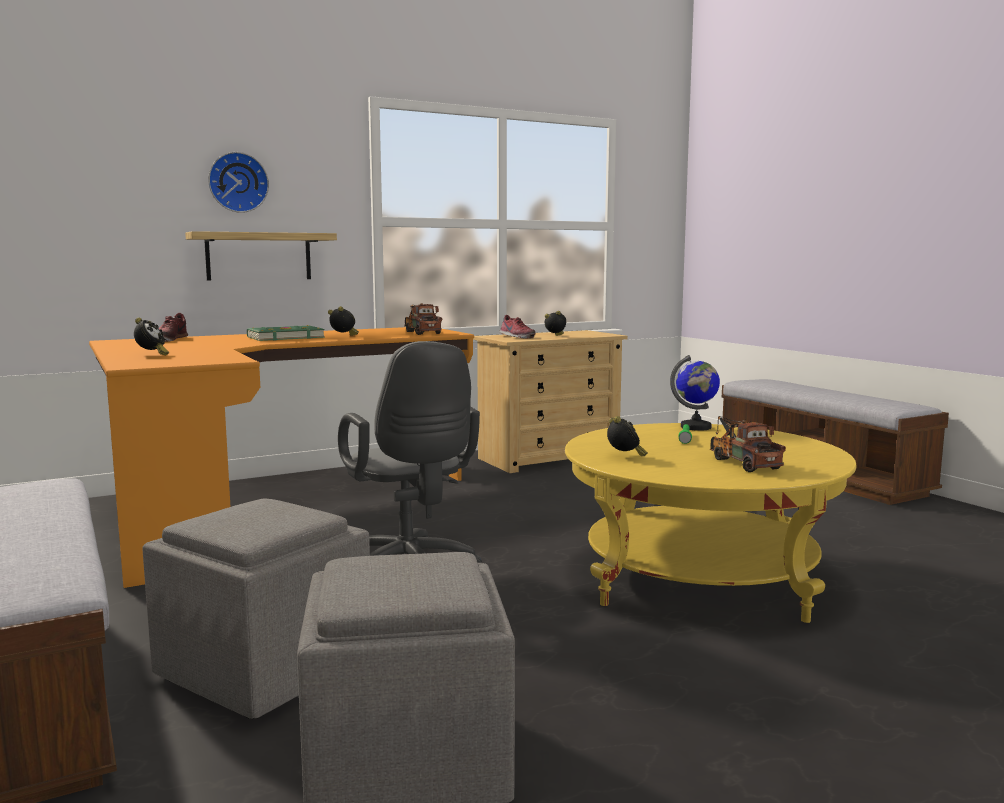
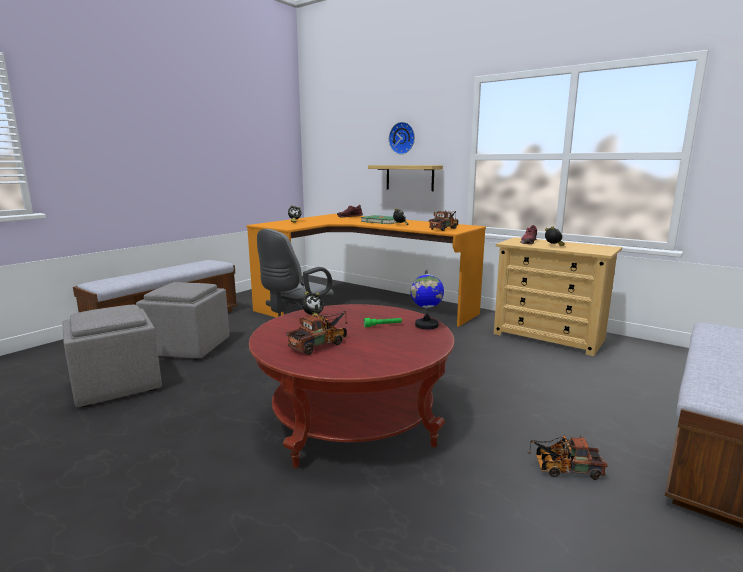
camera: 65 degrees right, 5 degrees up
(699, 576) = (353, 418): yellow coffee table -> red coffee table
(837, 519) = (564, 469): none -> toy truck

